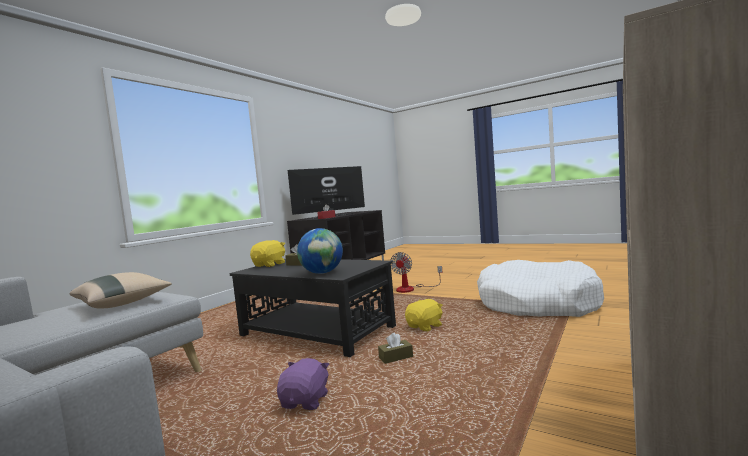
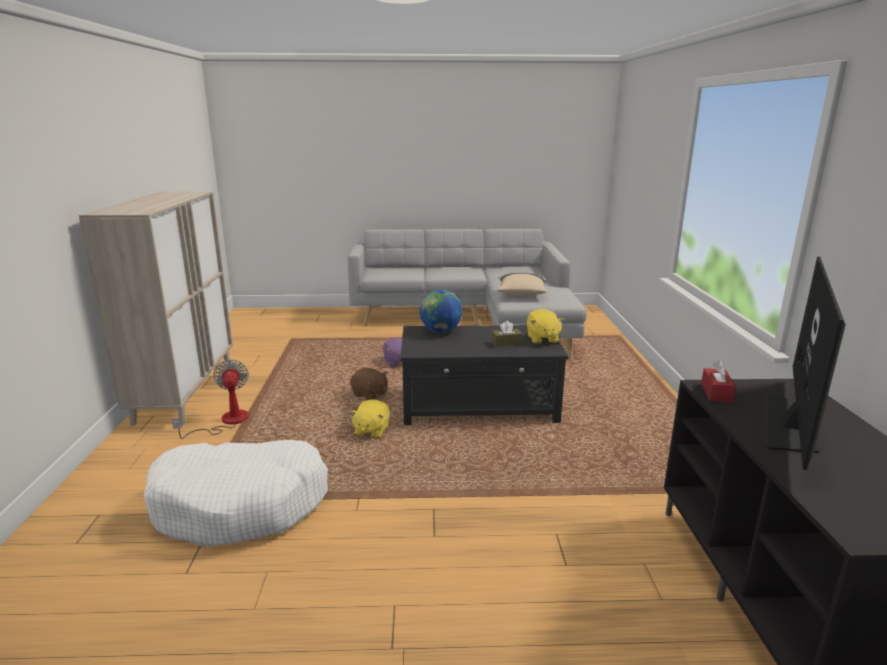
camera: 145 degrees right, 15 degrees up
(396, 358) = (369, 395): brown tissue box -> brown plush toy
(411, 289) = (472, 521): fan -> fan (226, 422)

